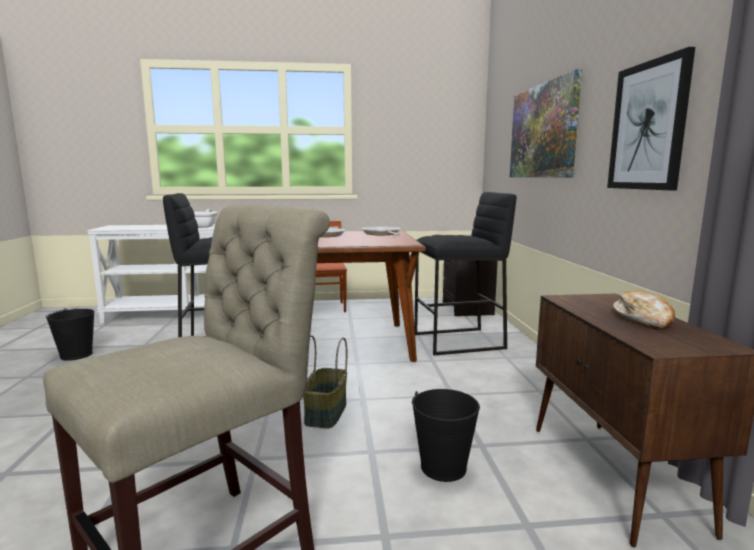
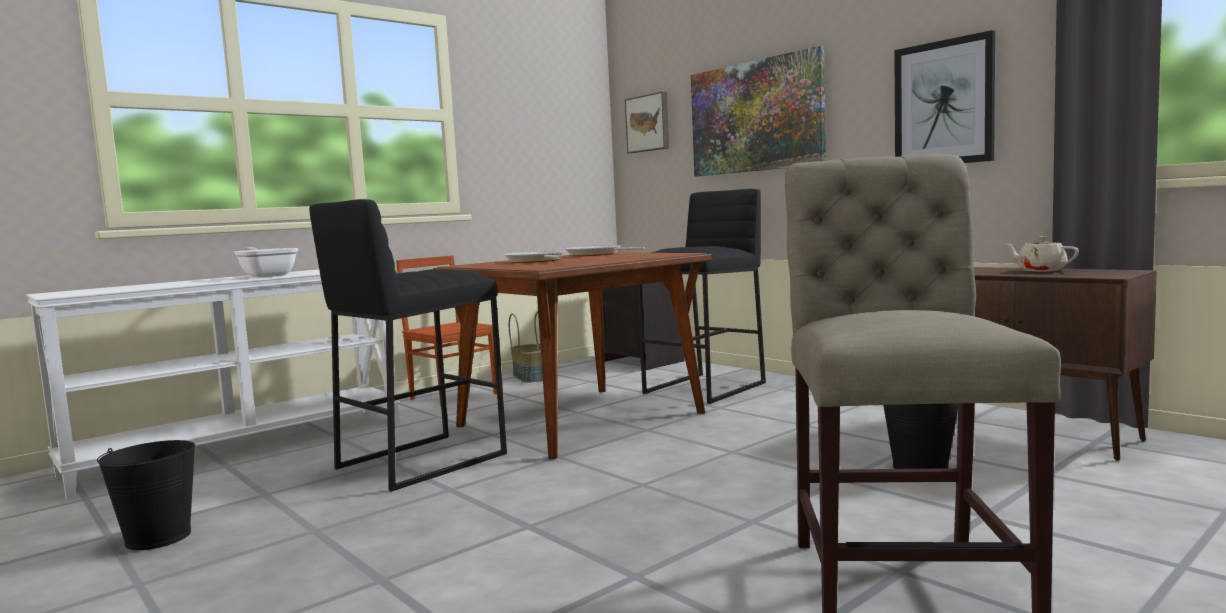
camera: 35 degrees left, 5 degrees down
(327, 413) = (726, 471): basket -> basket (531, 377)
(497, 133) = (648, 123): none -> picture
(643, 319) = (1040, 270): bread -> beige teapot

